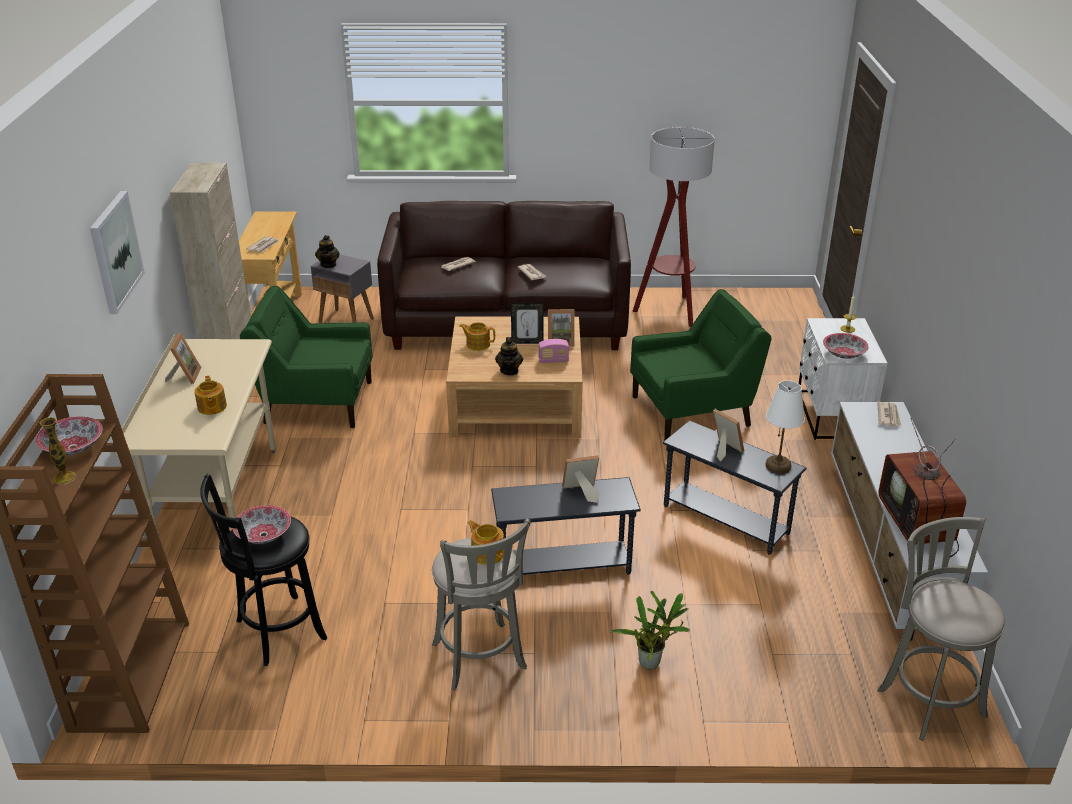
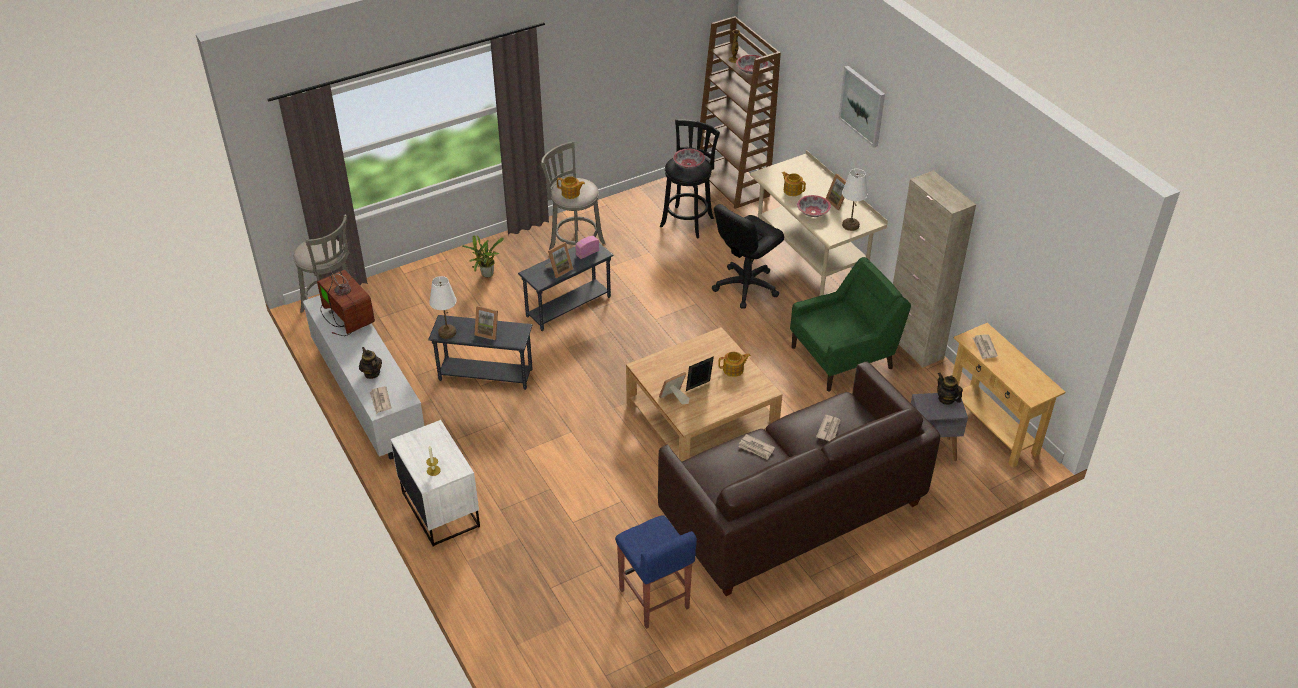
camera: 150 degrees right, 10 degrees up
(215, 349) = (850, 225): none -> white table lamp
(319, 506) = (745, 286): none -> black office chair
(509, 370) = (686, 353): teapot -> teapot (372, 373)
(553, 360) = (663, 376): radio -> radio (587, 253)
(670, 311) = (654, 600): floor lamp -> blue stool
(693, 411) = (557, 466): green armchair -> none
(843, 354) = (428, 435): bowl -> bowl (813, 212)

